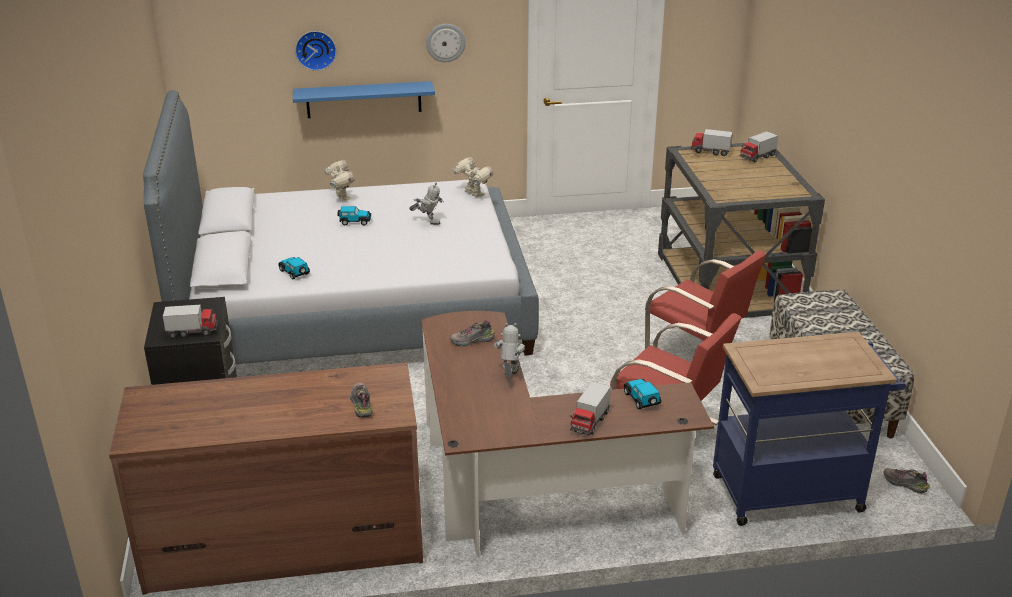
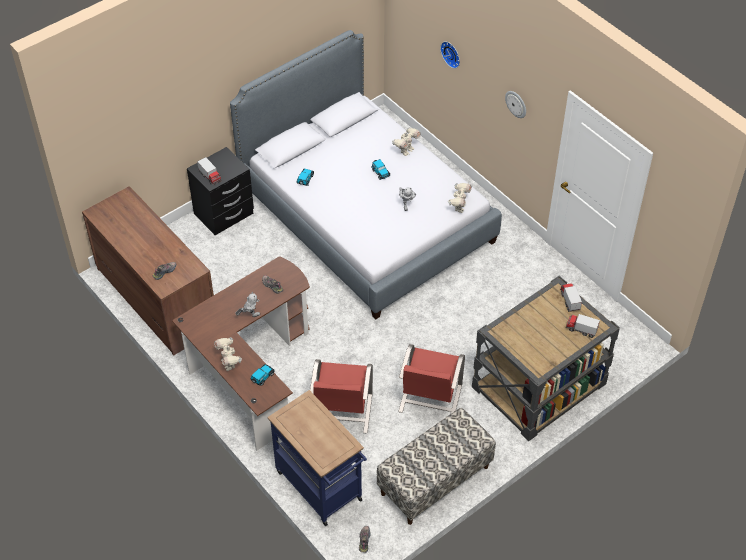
camera: 60 degrees right, 20 degrees up
(364, 99) = (471, 100): blue shelf -> none
(589, 422) = (229, 363): toy truck -> toy robot

